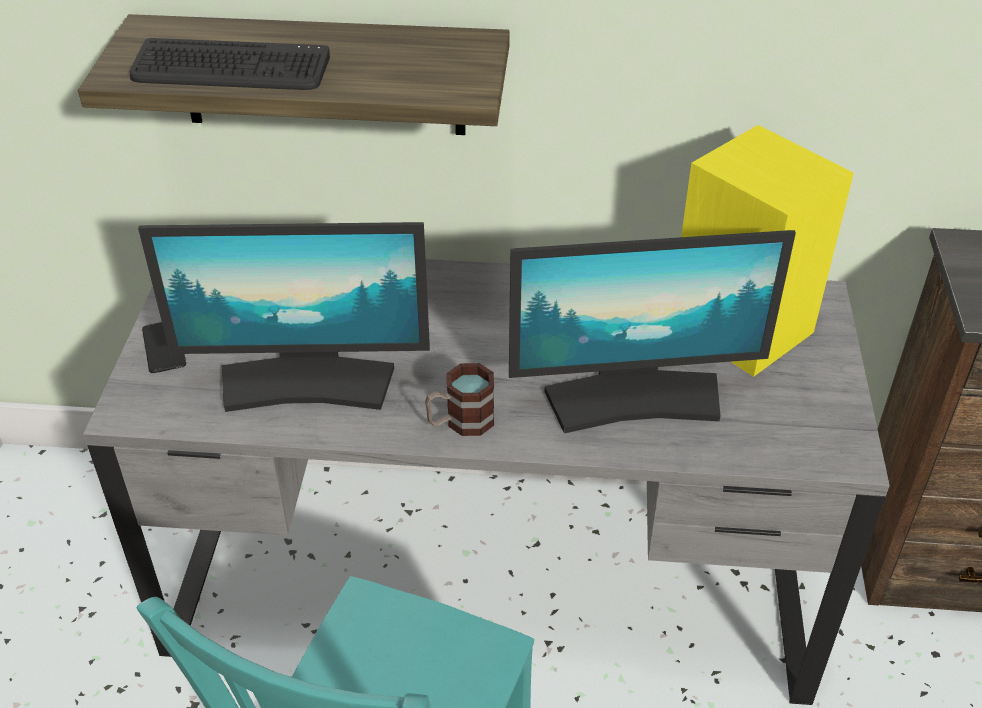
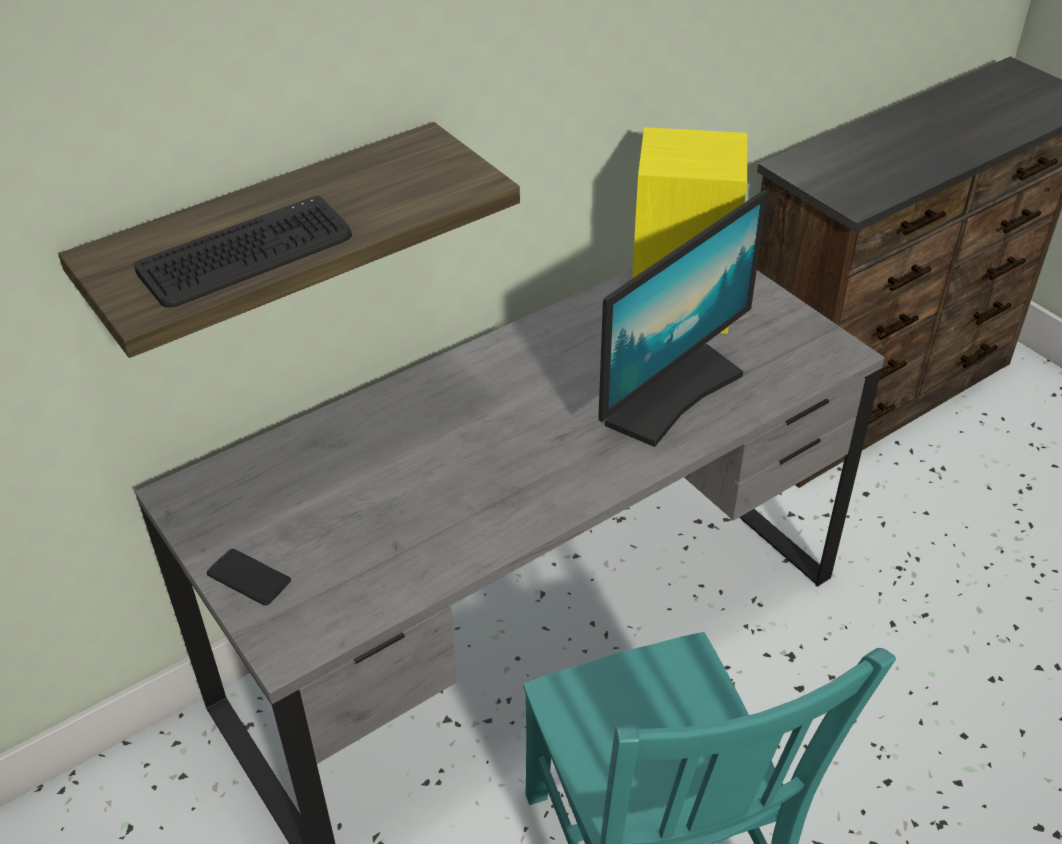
camera: 40 degrees left, 0 degrees up
(306, 383) = (416, 529): monitor -> none
(460, 422) = (573, 484): mug -> none

